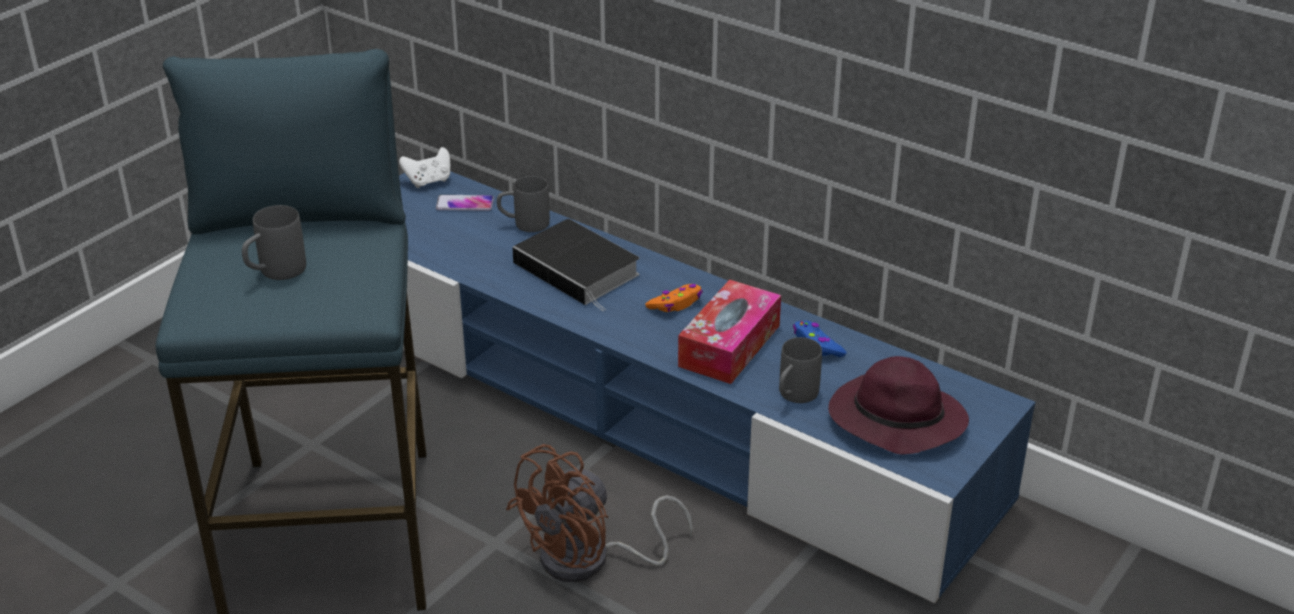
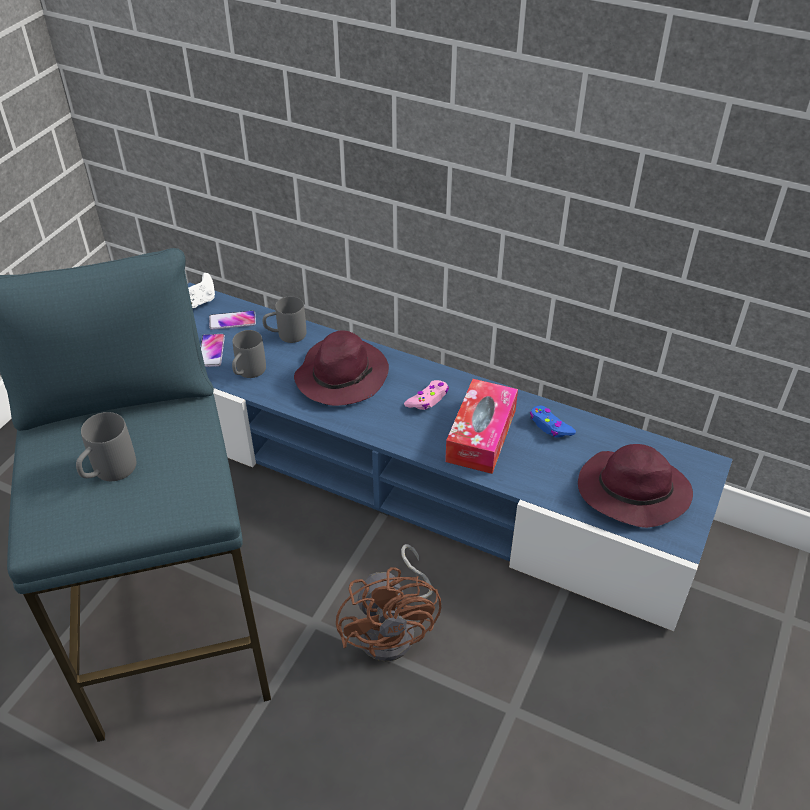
camera: 10 degrees left, 10 degrees up
(432, 231) = (211, 351): none -> phone
(579, 270) = (342, 375): book -> purple hat
(590, 560) = (394, 629): brown fan -> brown fan turned 45 degrees counterclockwise
(676, 304) = (428, 399): orange game controller -> pink game controller
(794, 396) = (545, 479): grey mug -> grey mug (248, 373)

